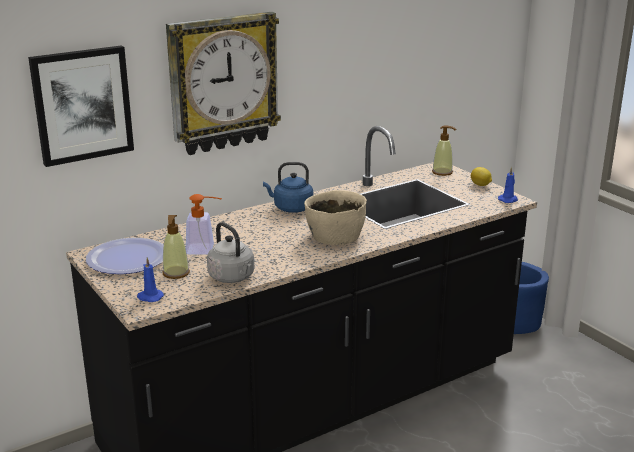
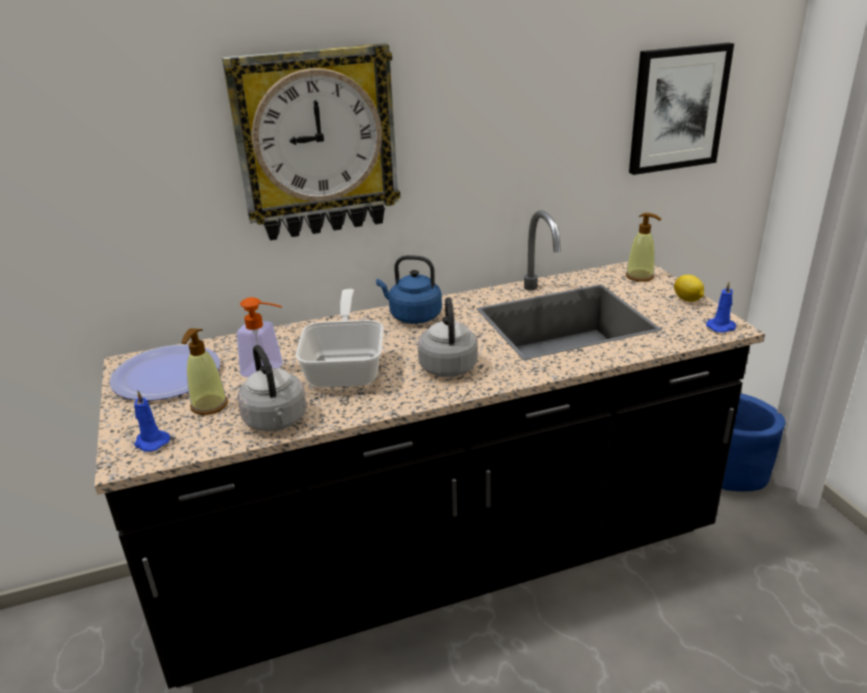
camera: 15 degrees right, 5 degrees up
(82, 105) = (108, 168): picture -> picture (677, 108)
(262, 242) = (347, 367): none -> frying pan
(334, 236) = (448, 365): beige bowl -> grey kettle

